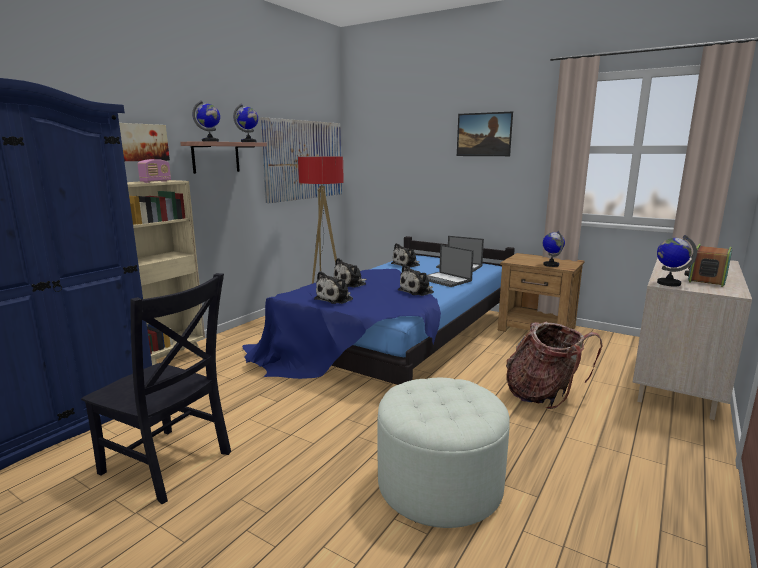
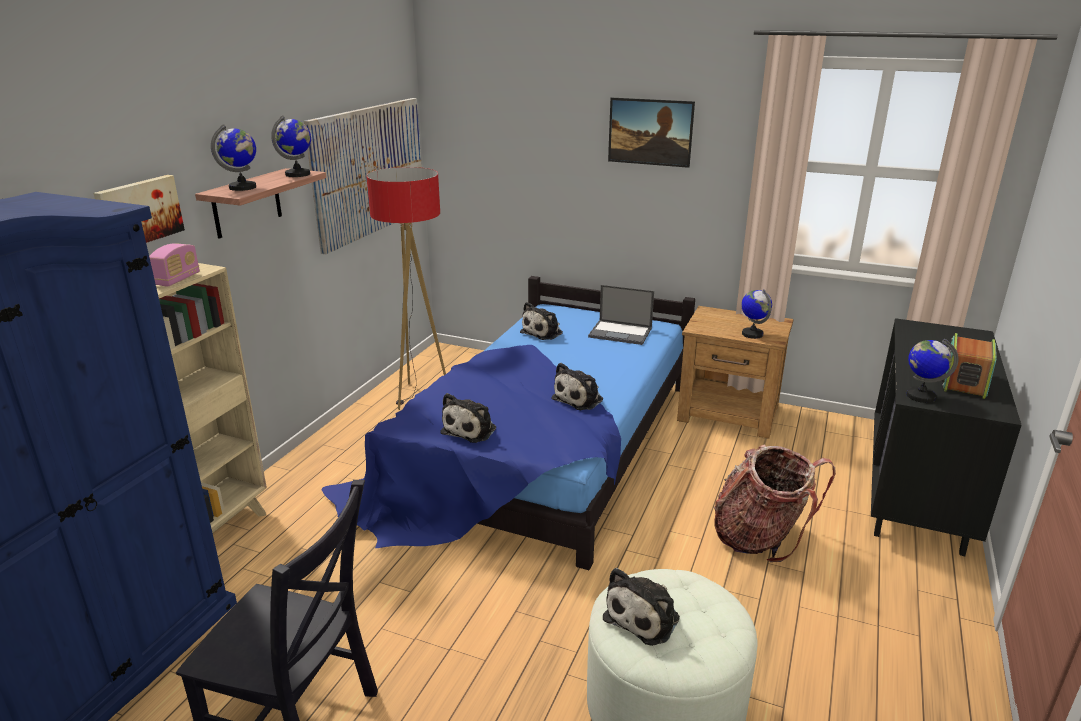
camera: 10 degrees left, 10 degrees up
(351, 283) = (479, 389): plush toy -> plush toy (644, 616)
(445, 280) = (610, 367): laptop -> none
(677, 380) = (916, 492): beige dresser -> black dresser

